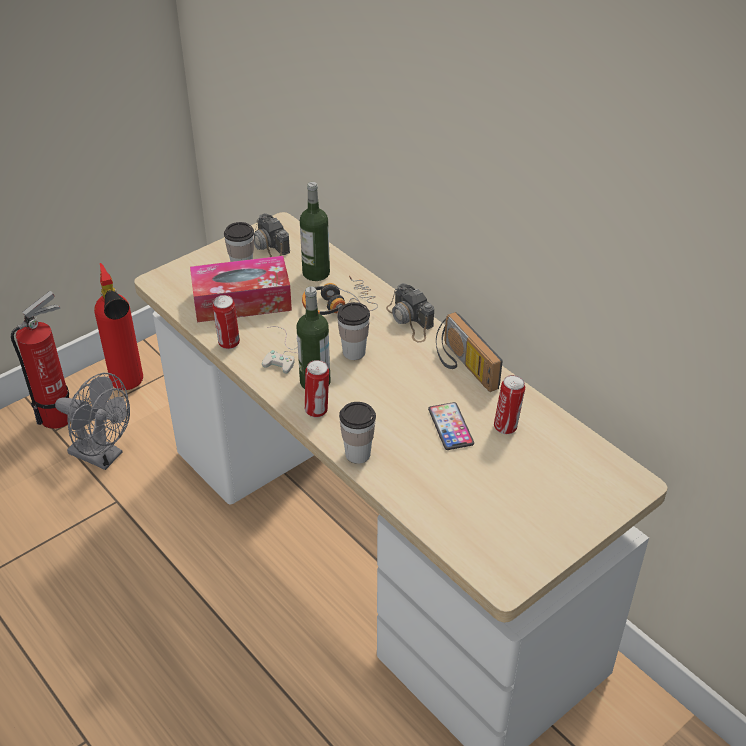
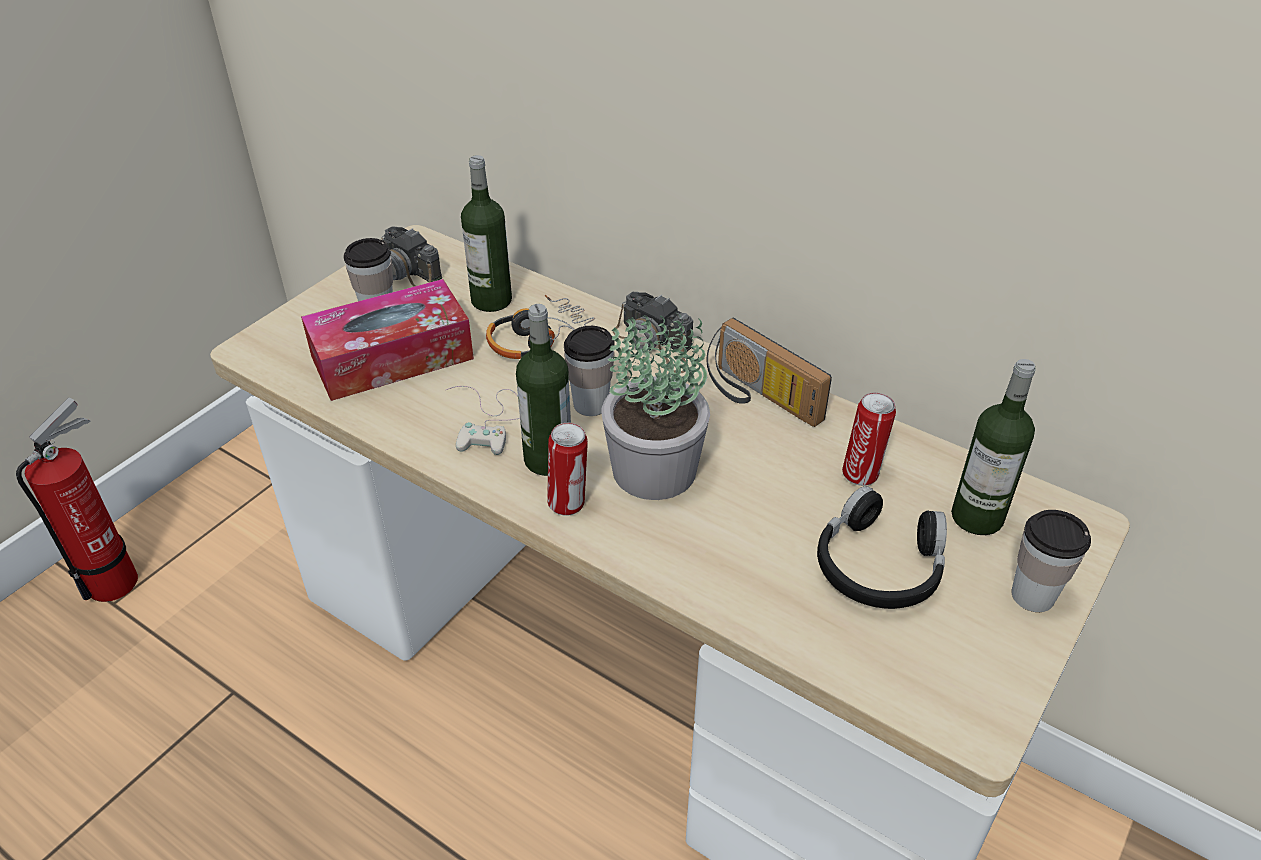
camera: 15 degrees left, 0 degrees up
(103, 456) = (196, 627): grey fan -> none
(129, 387) = (214, 519): fire extinguisher -> none
(228, 343) = (391, 425): can -> none
(358, 454) = (658, 562): cup -> cup (1033, 595)
(378, 401) = (655, 471): none -> potted plant
(450, 427) = (780, 490): phone -> none
(491, 482) = (879, 565): none -> black headphones
(567, 466) = (977, 517): none -> bottle

